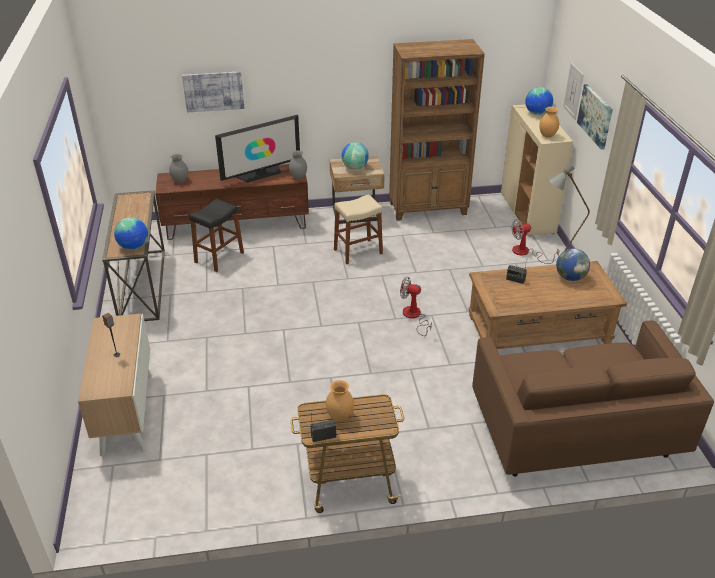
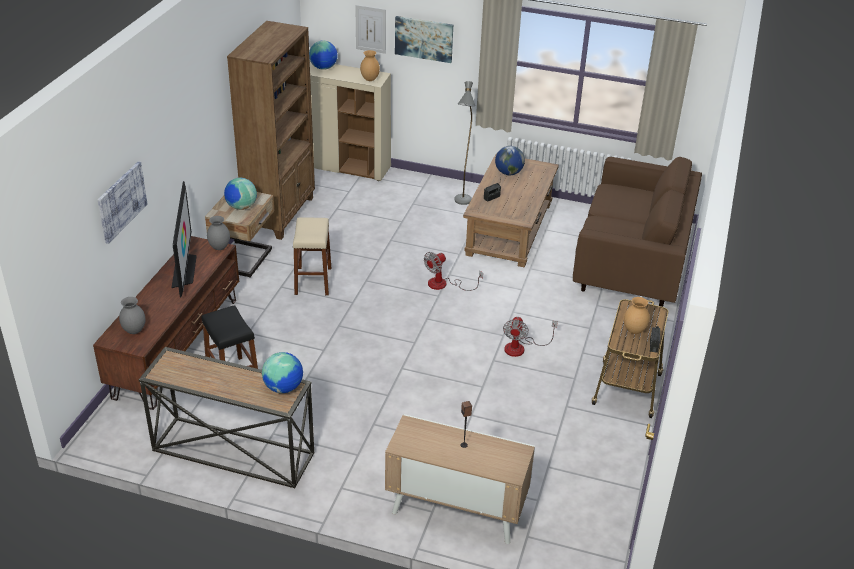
camera: 65 degrees left, 0 degrees up
(526, 253) = (403, 192): fan -> fan (521, 348)

